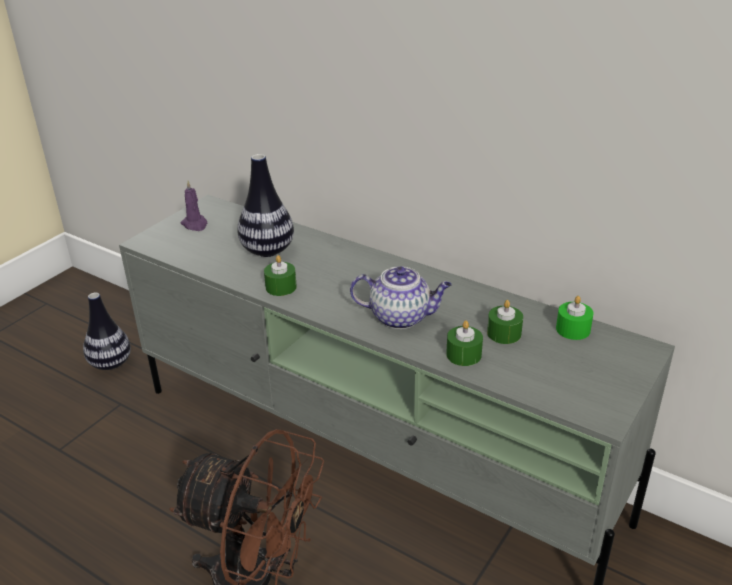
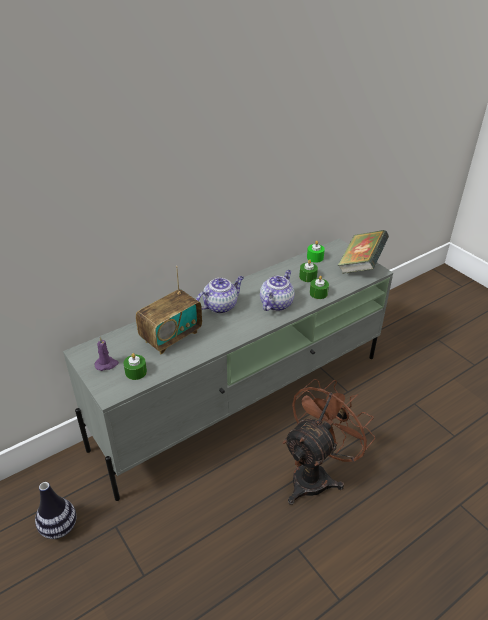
camera: 70 degrees left, 5 degrees up
(268, 251) = (171, 337): vase -> radio
(281, 287) = (218, 340): green candle -> green candle (136, 372)
(360, 270) = (220, 306): none -> teapot
(601, 390) = (361, 265): none -> book

